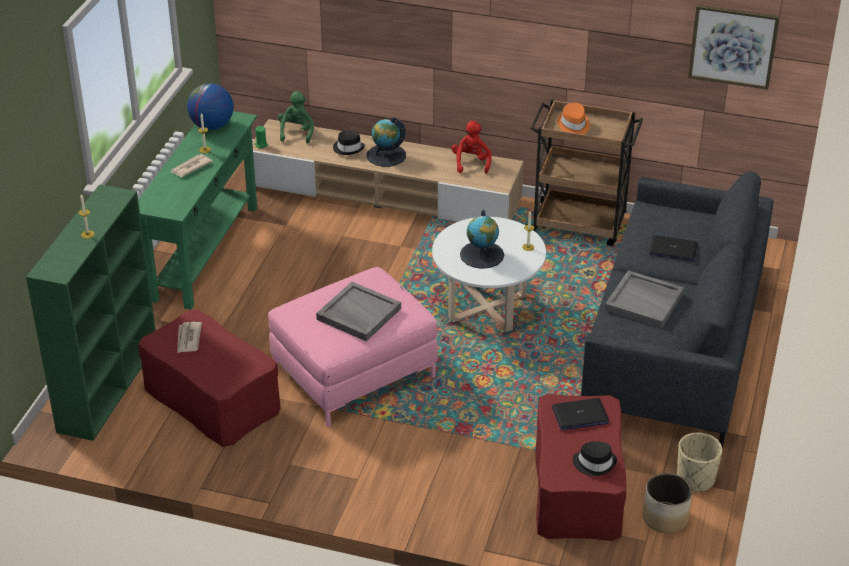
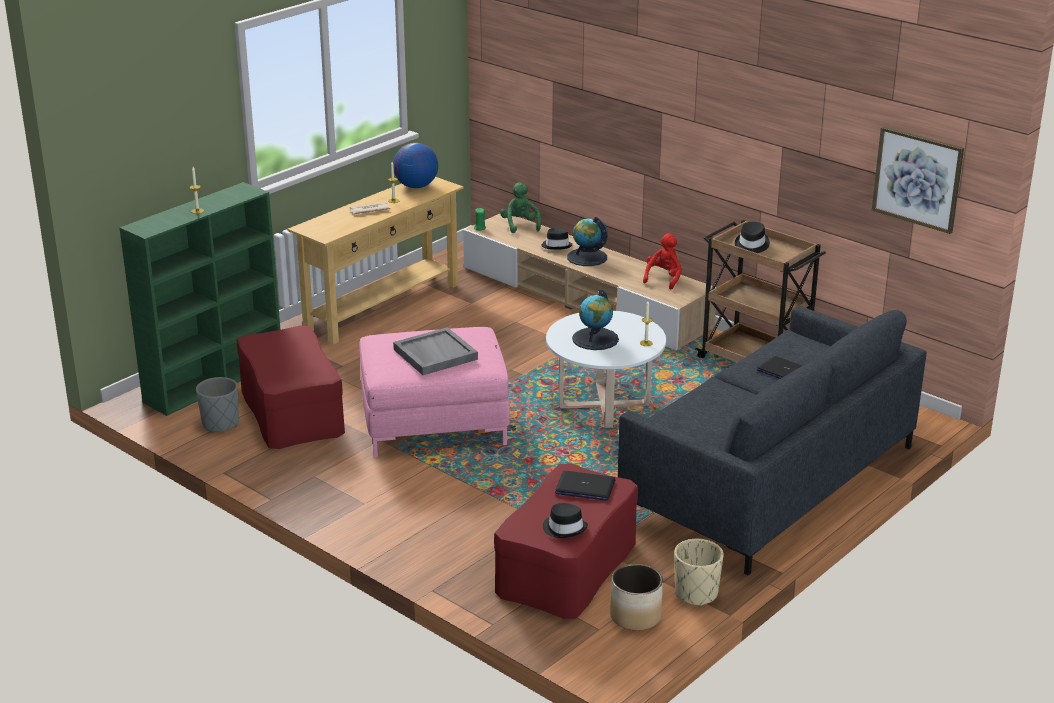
camera: 25 degrees right, 10 degrees down
(154, 434) = (220, 424): none -> grey planter
(188, 339) = (281, 344): newspaper -> none
(204, 252) = (382, 307): green console table -> beige console table
(296, 132) = (520, 225): green plush toy -> green plush toy turned 45 degrees counterclockwise
(573, 125) = (751, 245): orange hat -> black hat
(645, 301) = (718, 405): grey tray -> none

